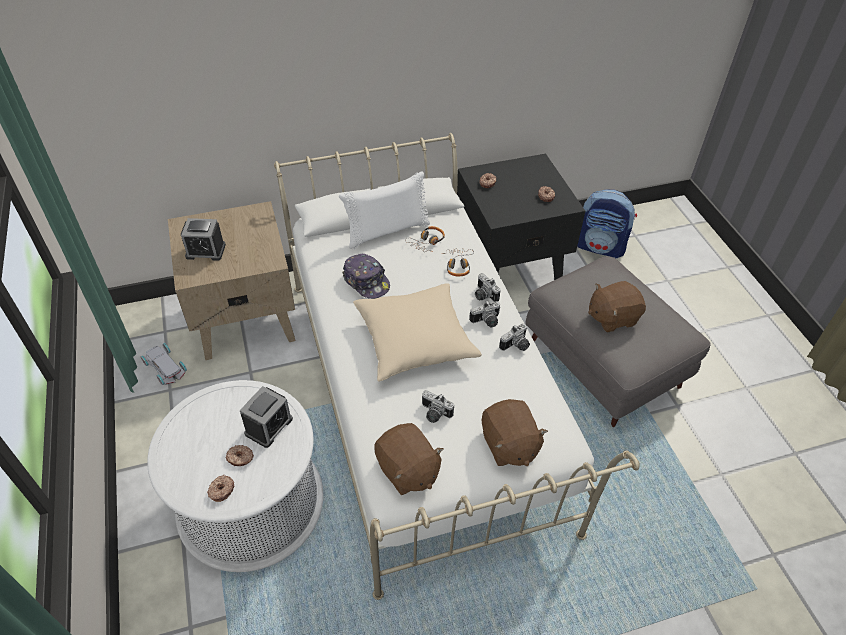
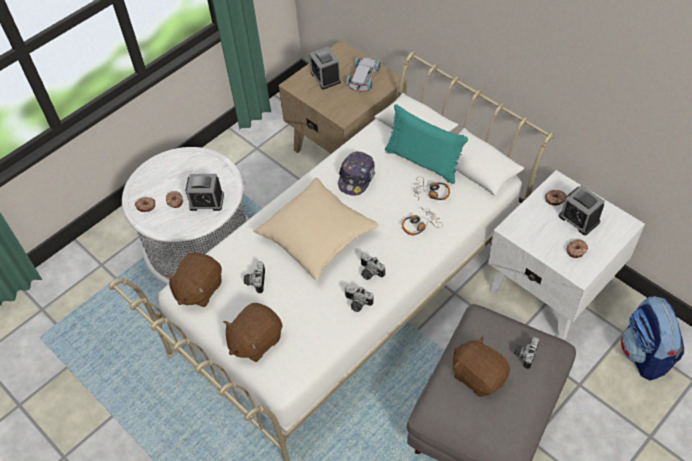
camera: 65 degrees right, 5 degrees up
(165, 366) = (274, 133): white toy car -> white toy car (364, 76)
(387, 231) = (423, 162): white pillow -> turquoise pillow
(483, 295) = (398, 257): camera -> camera (524, 354)
(510, 264) = (552, 288): black nightstand -> white nightstand
(516, 180) = (579, 219): none -> alarm clock

